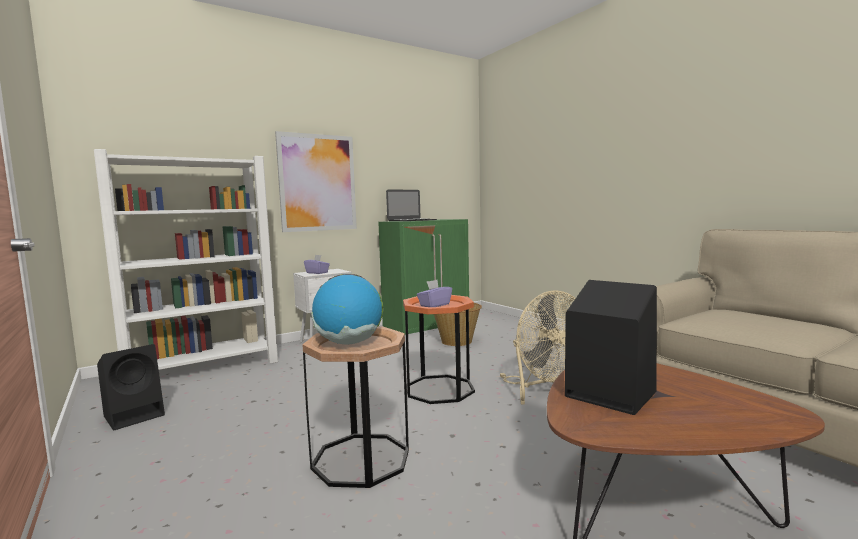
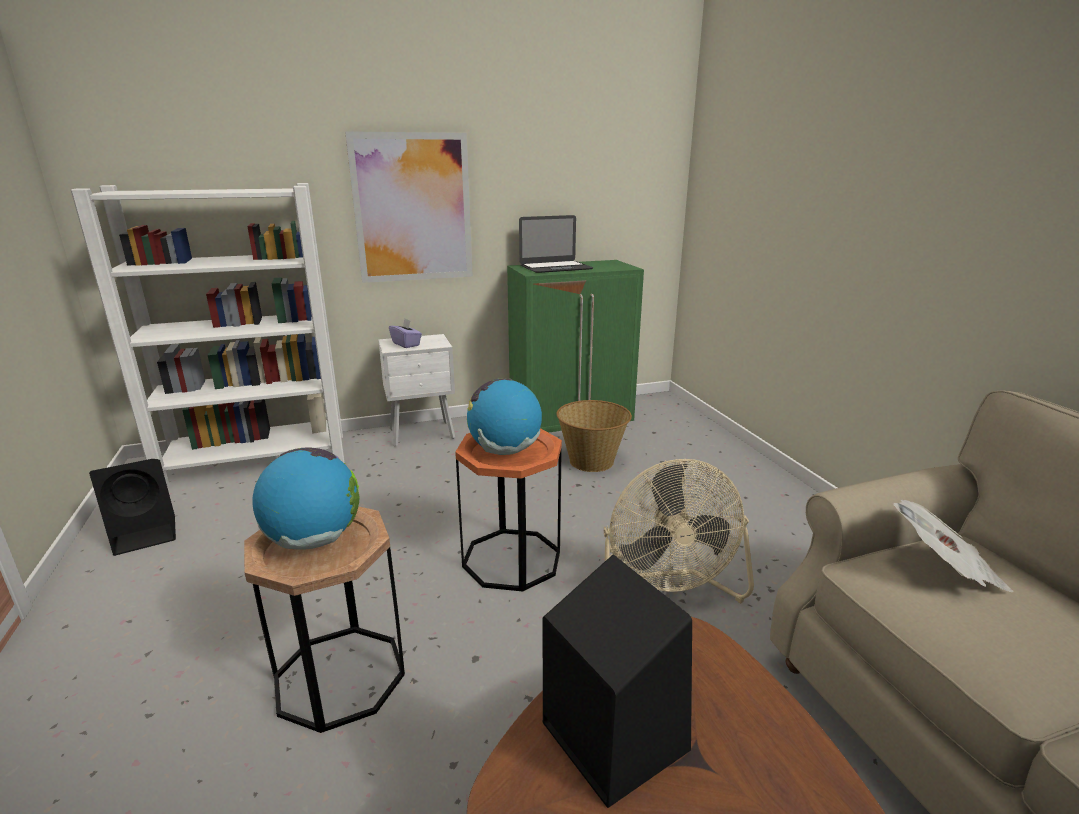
camera: 15 degrees right, 15 degrees up
(434, 305) = (505, 451): purple tissue box -> globe
(720, 315) = (943, 569): none -> newspaper

